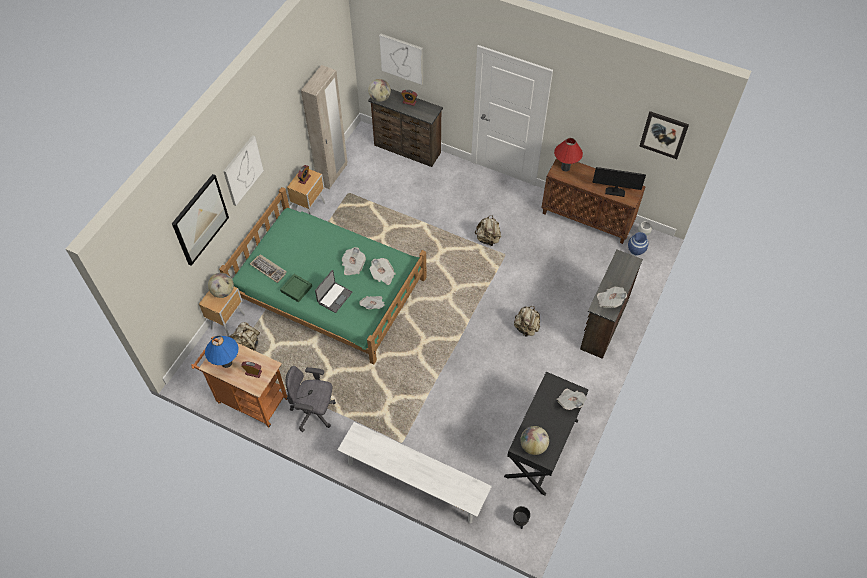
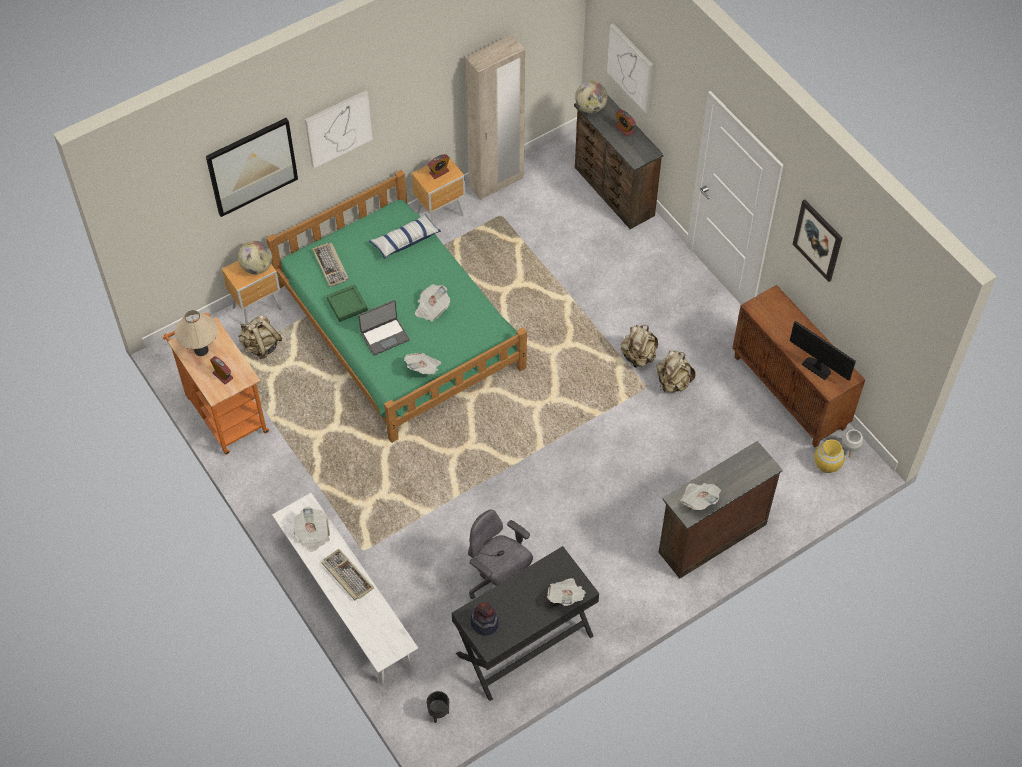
camera: 30 degrees right, 0 degrees up
(226, 363) = (201, 350): blue table lamp -> beige table lamp
(307, 232) = (405, 241): none -> pillow
(314, 412) = (286, 464): grey office chair -> grey office chair (498, 582)
(383, 275) = (460, 337): newspaper -> newspaper (312, 534)
(414, 464) = (346, 576): none -> keyboard
(526, 328) = (608, 492): beige backpack -> beige backpack (673, 382)
(533, 446) = (484, 622): globe -> hat
(565, 167) = (773, 306): red table lamp -> none
(636, 250) = (827, 465): blue vase -> yellow vase
(663, 134) = (890, 316): picture -> picture (818, 240)

